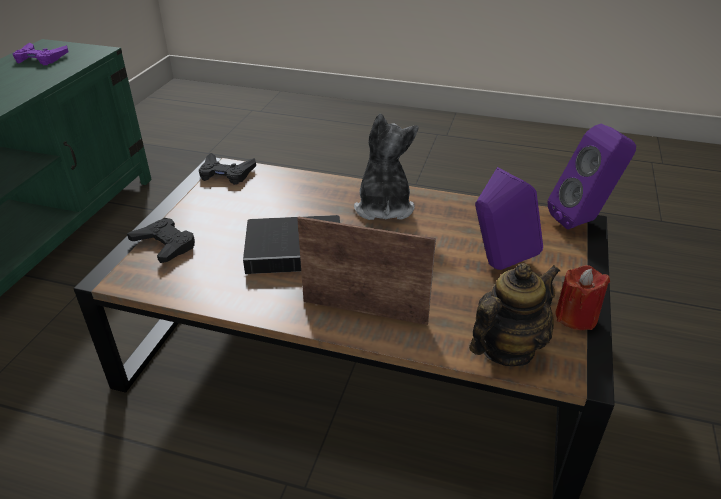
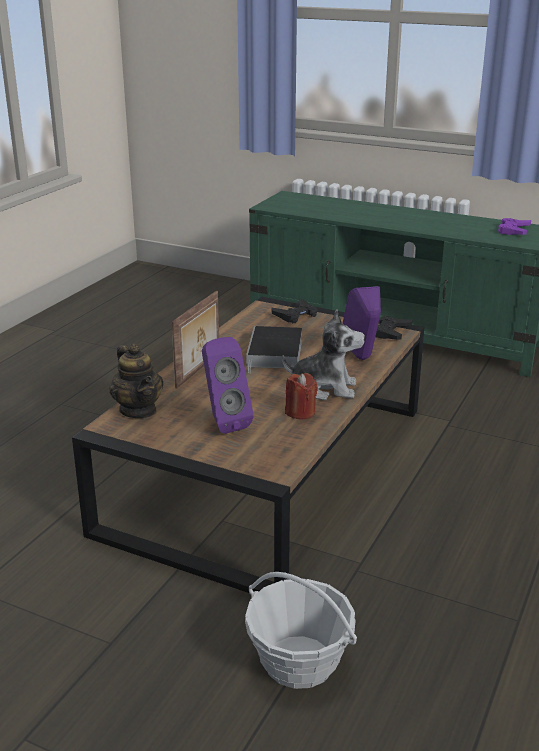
camera: 100 degrees right, 10 degrees down
(576, 316) = (152, 442): red candle -> red candle (300, 412)
(583, 221) = (275, 479): purple speaker -> purple speaker (362, 359)
(636, 294) = (299, 661): none -> basket

